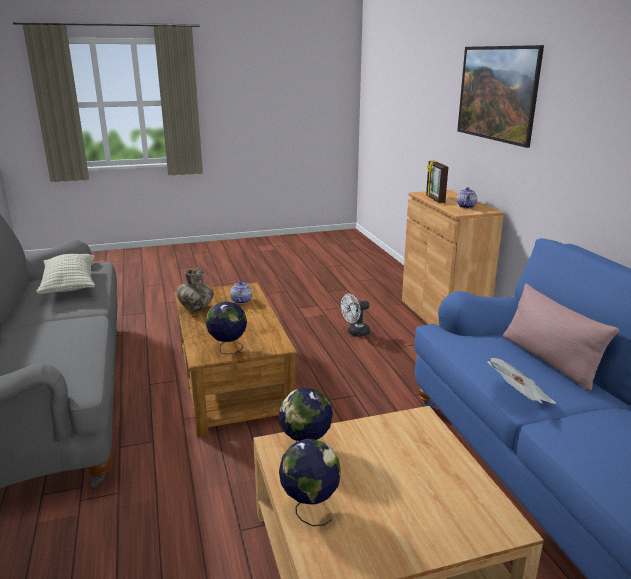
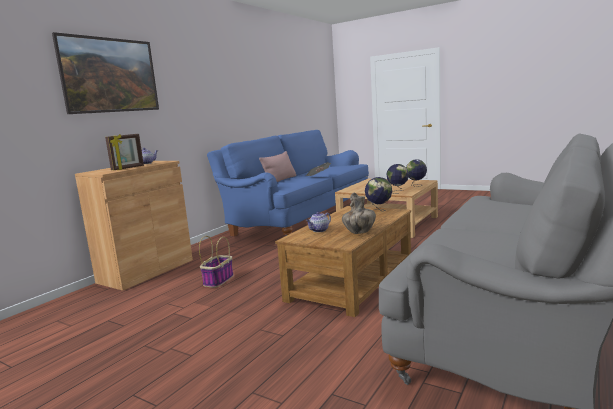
camera: 130 degrees left, 10 degrees down
(70, 285) = (461, 250): pillow -> none
(355, 333) = (218, 280): white fan -> basket

